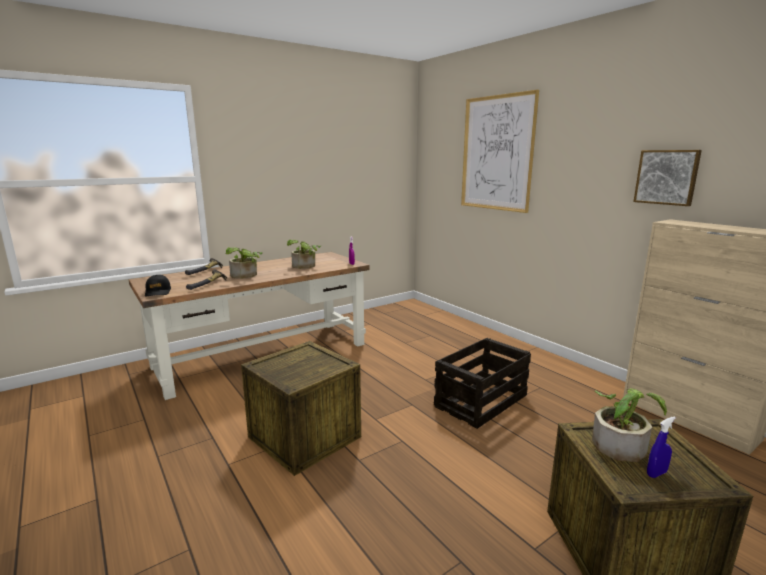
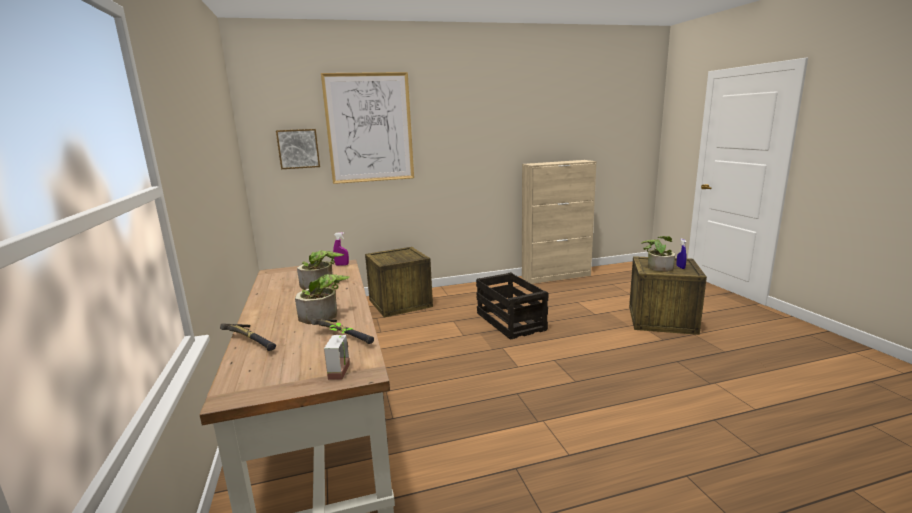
camera: 70 degrees left, 0 degrees up
(158, 292) = (345, 371): black cap -> potted plant
(304, 437) = (534, 405): crate -> crate (400, 303)
(667, 177) = (512, 138): picture -> picture (298, 148)

